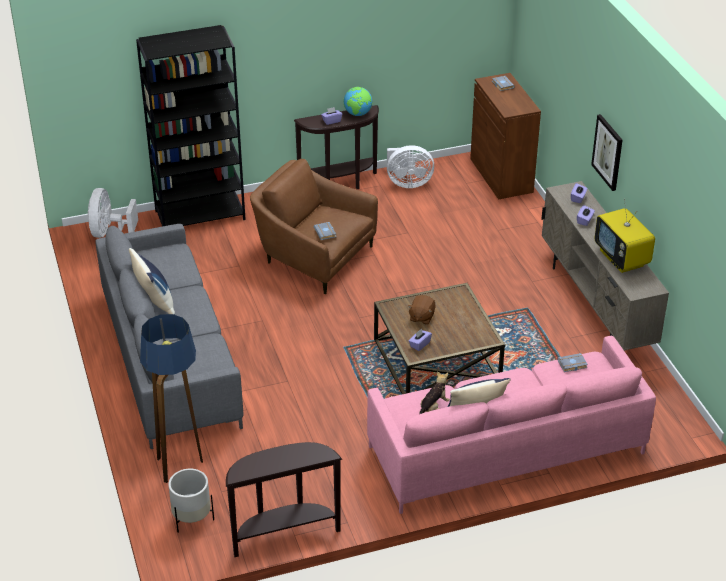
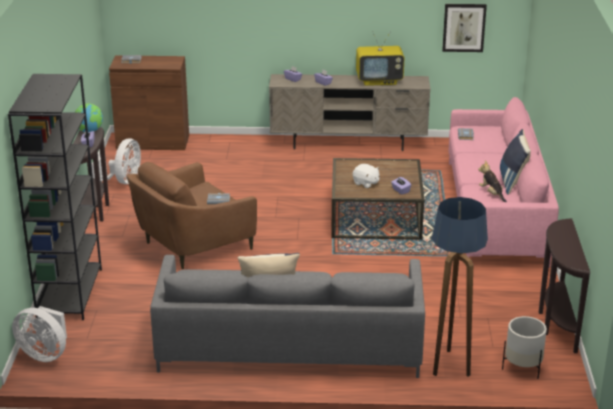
camera: 70 degrees left, 10 degrees down
(421, 317) = (366, 183): brown plush toy -> white plush toy
(608, 152) = (304, 26): picture -> picture (464, 27)

